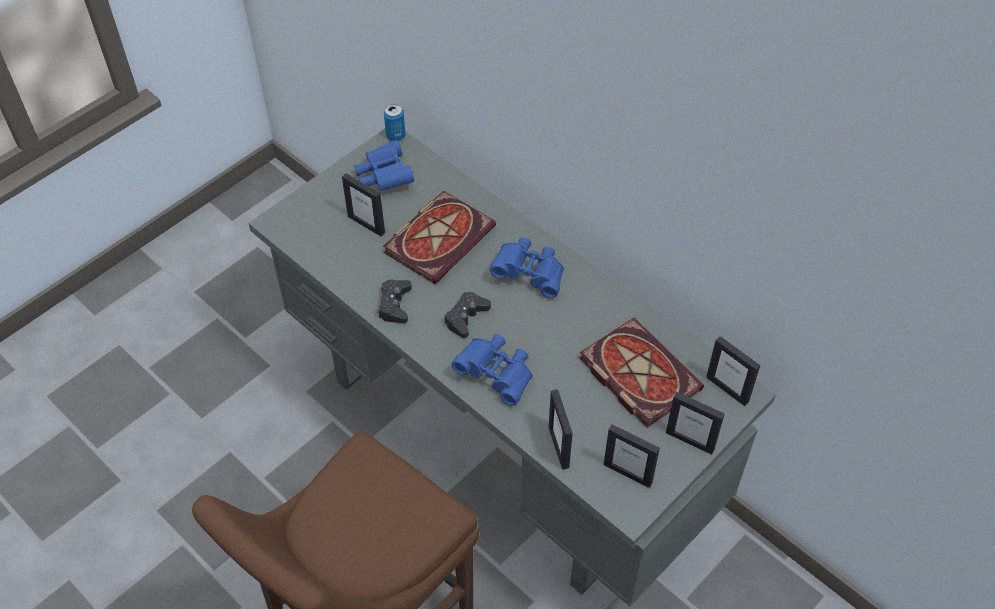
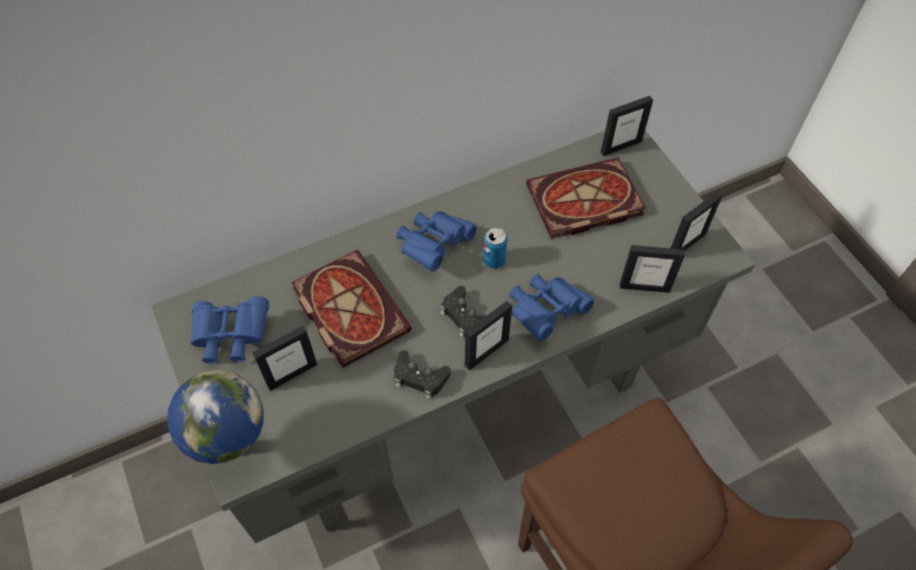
camera: 70 degrees left, 5 degrees up
(293, 214) = (234, 449): none -> globe
(395, 136) = (175, 308): can -> can (494, 260)
(690, 440) = (665, 190): picture frame -> picture frame (486, 352)

